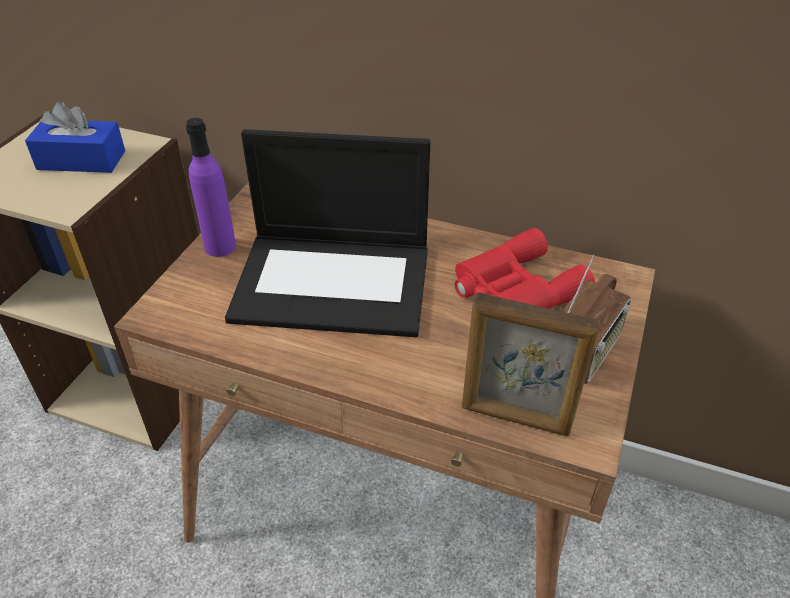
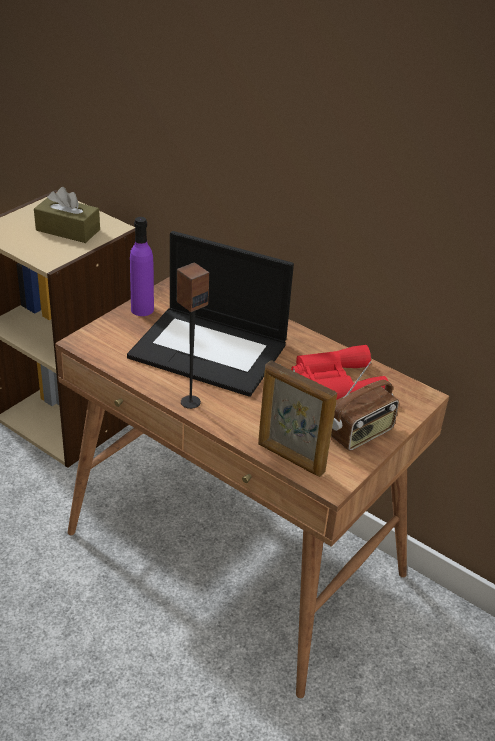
camera: 15 degrees right, 5 degrees down
(81, 160) = (68, 230): blue tissue box -> brown tissue box
(340, 367) = (190, 402): none -> speaker

